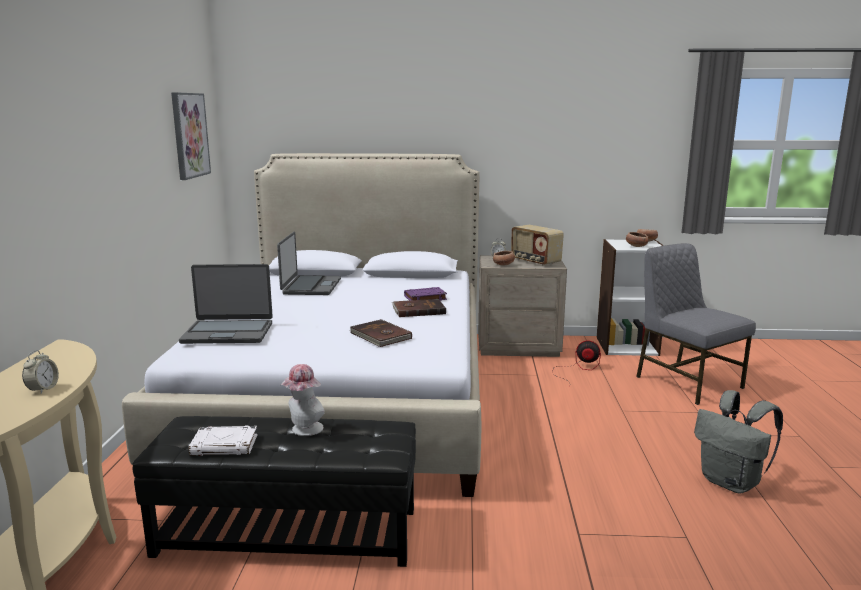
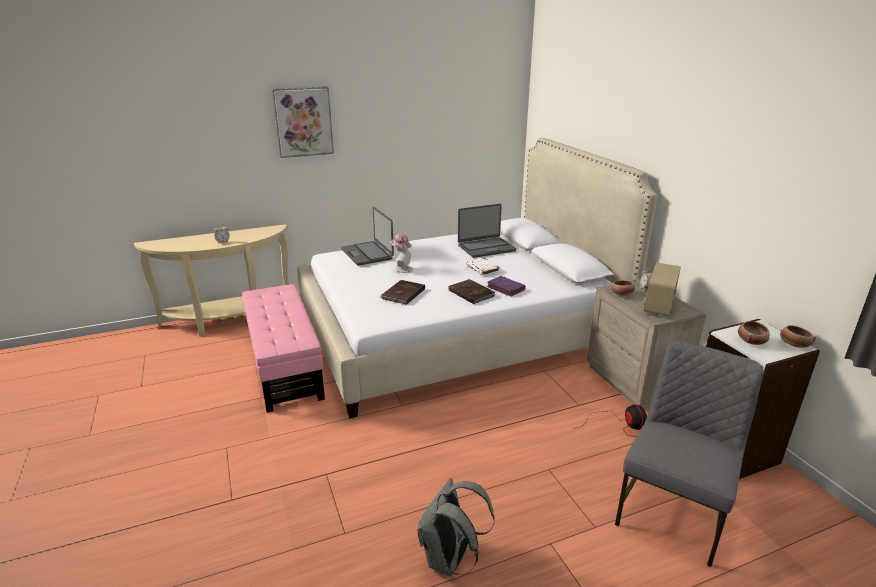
camera: 65 degrees right, 10 degrees up
(189, 135) = (470, 116): picture -> picture (303, 122)
(225, 445) = (262, 303): white book -> white book (483, 269)
(288, 531) = (285, 366): black ottoman -> pink ottoman
(304, 430) = (288, 317): hat -> hat (402, 269)

